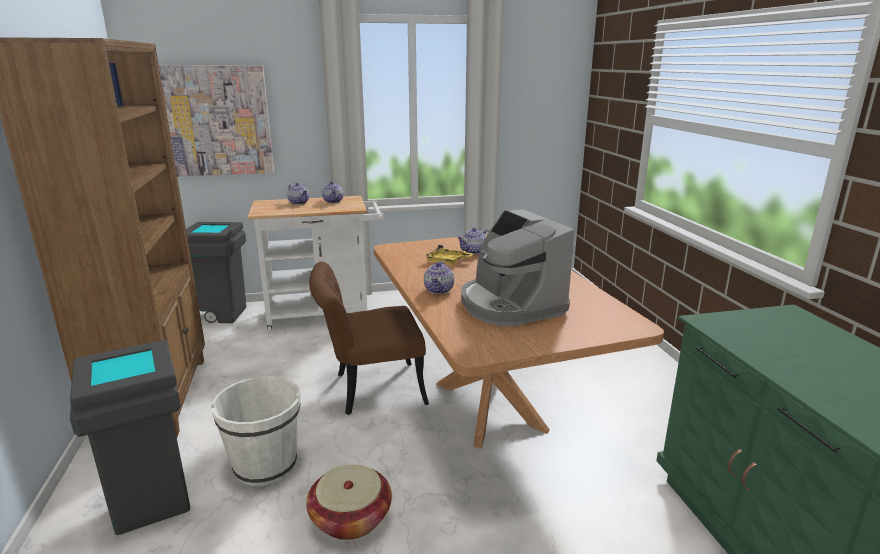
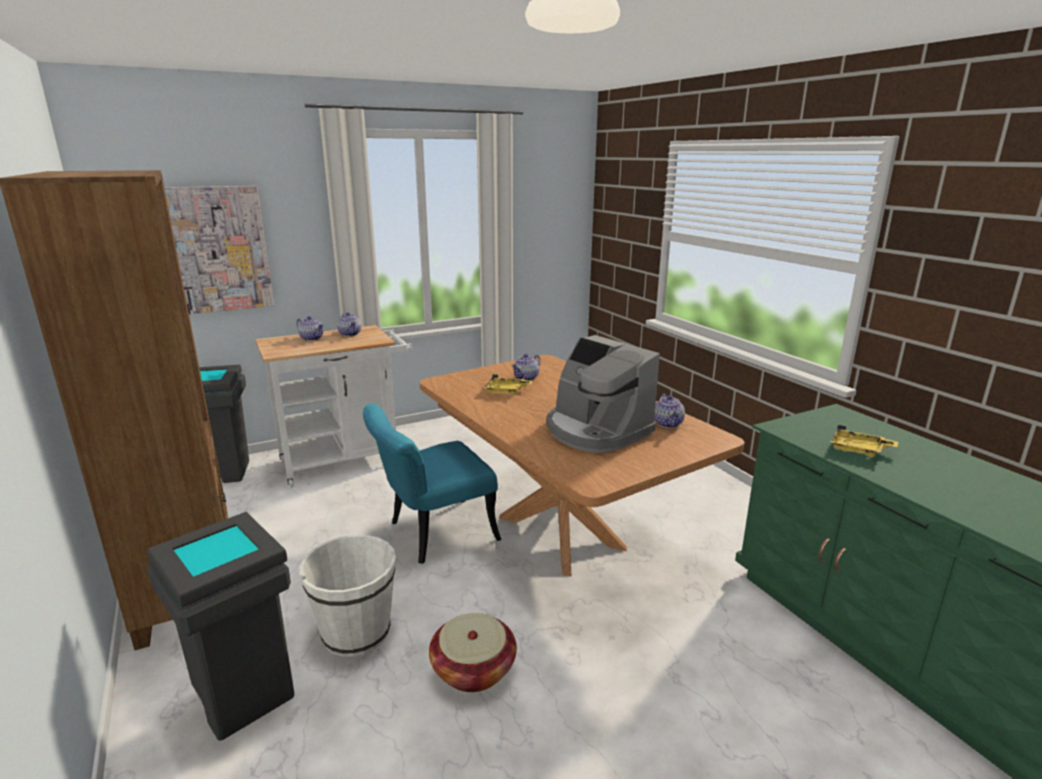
camera: 15 degrees left, 0 degrees up
(369, 390) = (432, 534): brown chair -> turquoise chair
(439, 290) = (518, 423): teapot -> teapot (668, 424)
(790, 355) = (858, 450): none -> yellow tray

